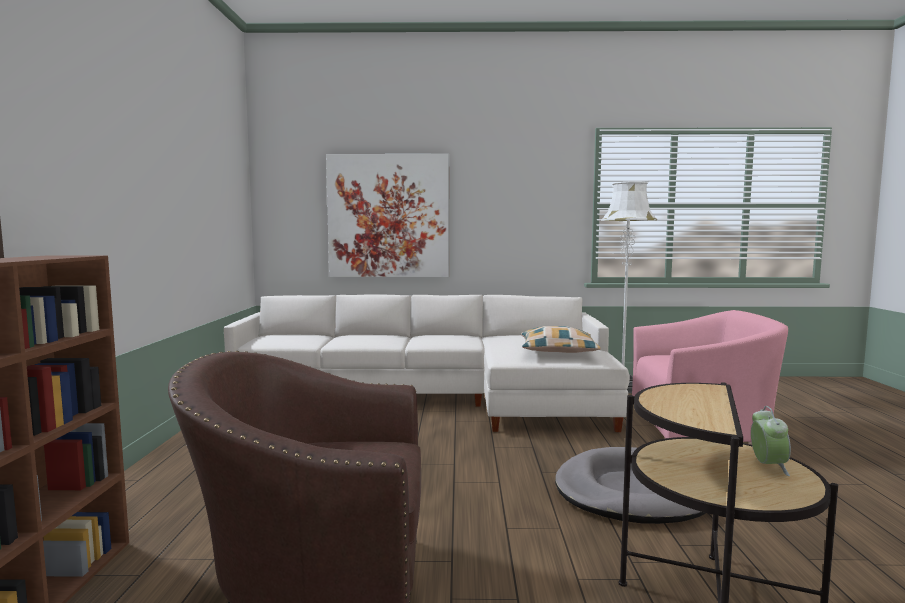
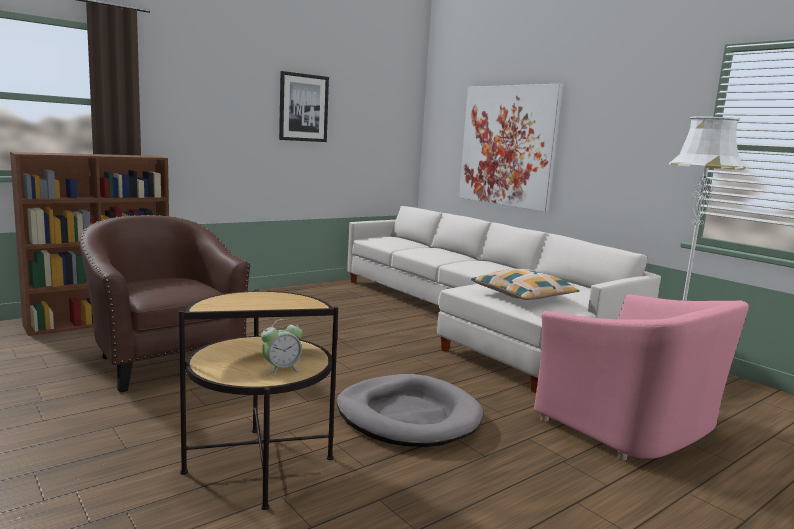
camera: 50 degrees right, 5 degrees up
(167, 173) = (303, 107): none -> picture

